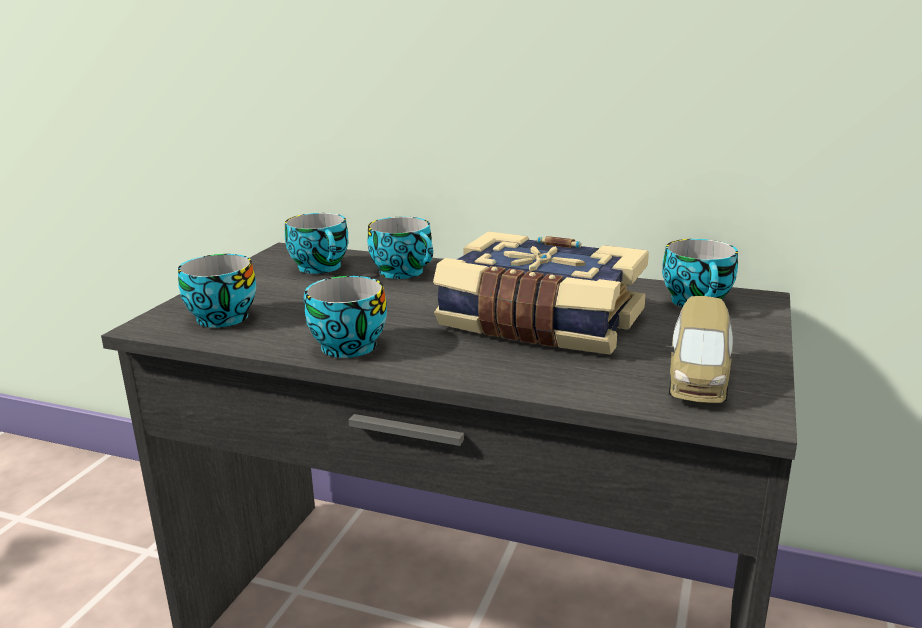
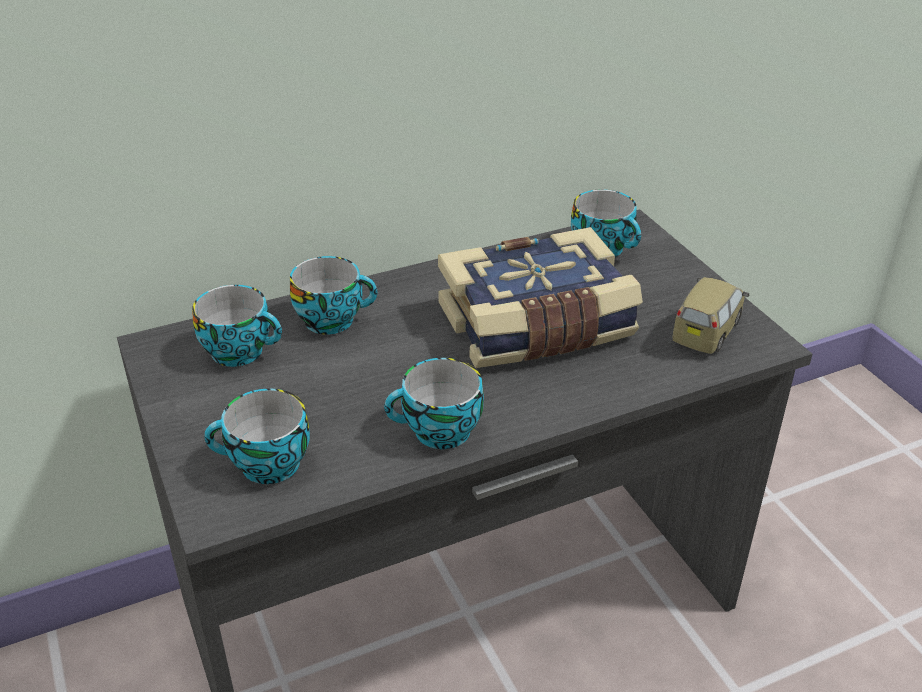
camera: 45 degrees left, 15 degrees up
(698, 381) = (707, 330): toy car -> toy car turned 120 degrees counterclockwise

